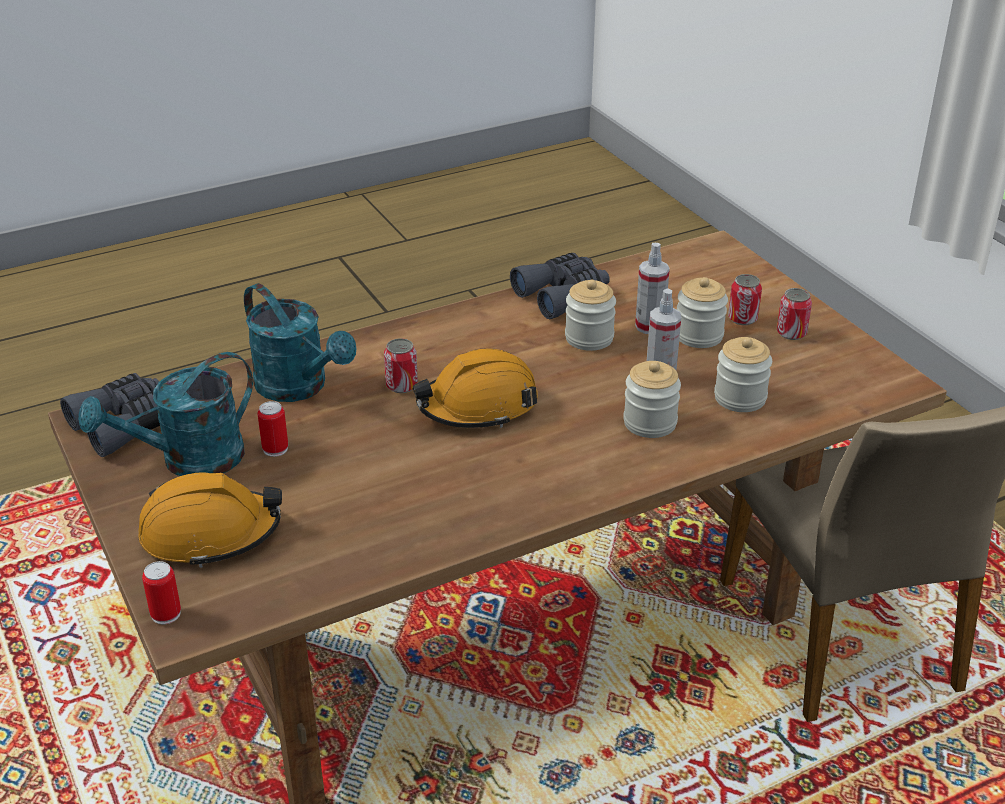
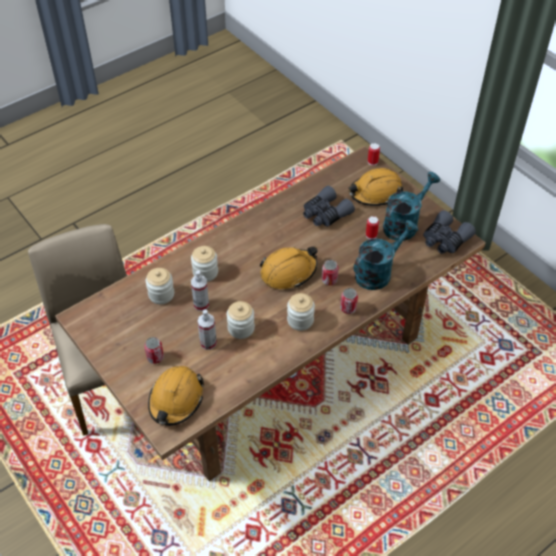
camera: 170 degrees right, 15 degrees up
(299, 388) = (378, 272): turquoise watering can -> turquoise watering can turned 105 degrees clockwise
(563, 295) = (260, 364): grey binoculars -> grey binoculars (325, 214)
(698, 336) = (181, 339): jar -> jar (300, 320)
(704, 273) = (176, 400): none -> orange hard hat
(791, 333) = (129, 348): can -> can (348, 308)

